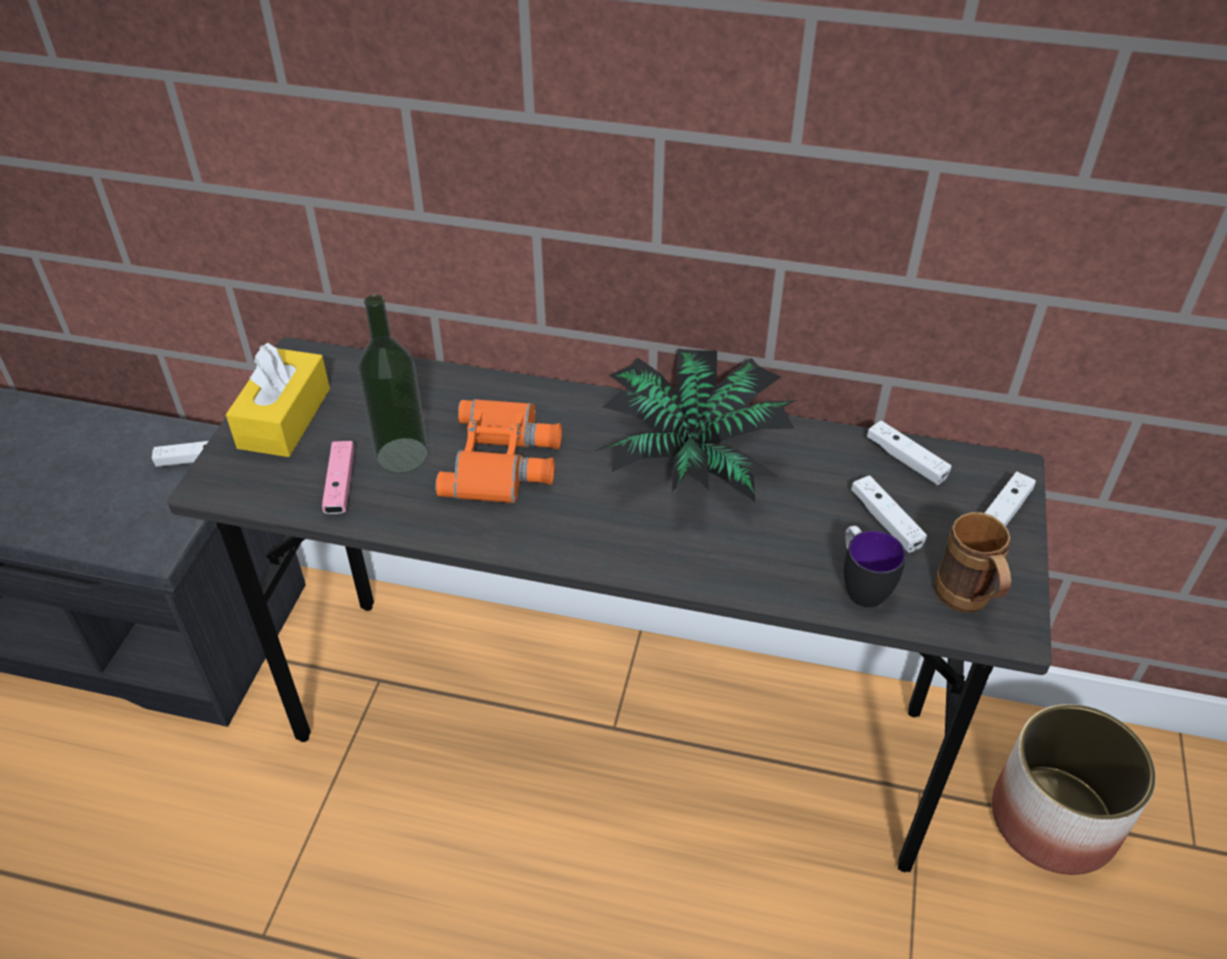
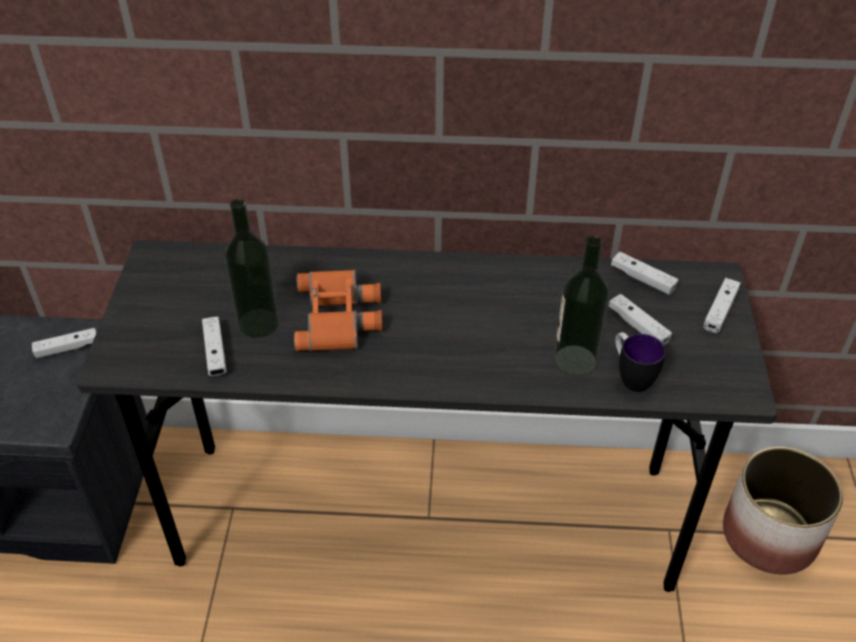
camera: 10 degrees left, 0 degrees up
(284, 418) = (155, 305): yellow tissue box -> none
(340, 485) = (215, 352): pink game controller -> white game controller
(693, 455) = (484, 295): potted plant -> none
(791, 555) = (575, 360): none -> bottle
(967, 603) = (709, 378): brown mug -> none

